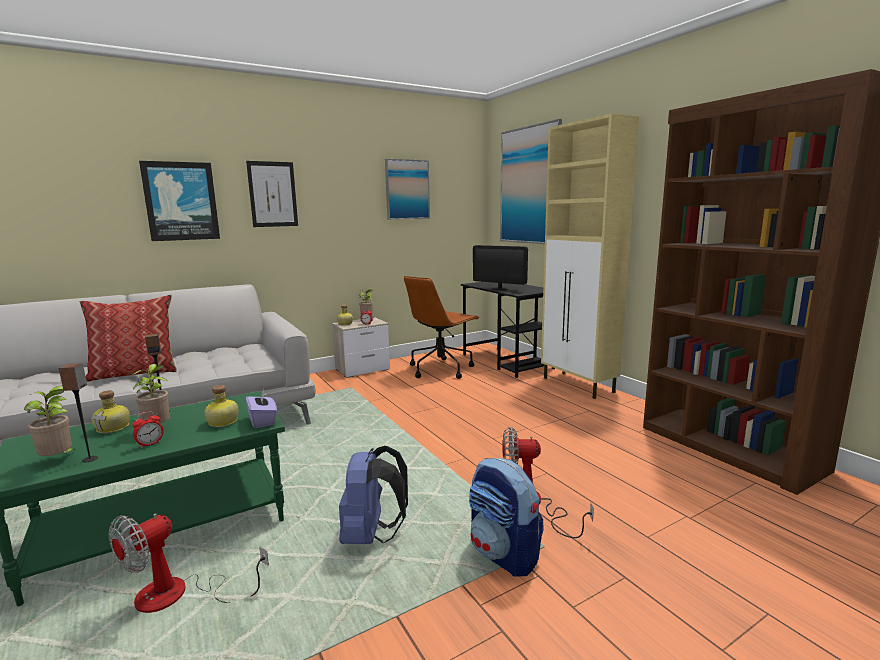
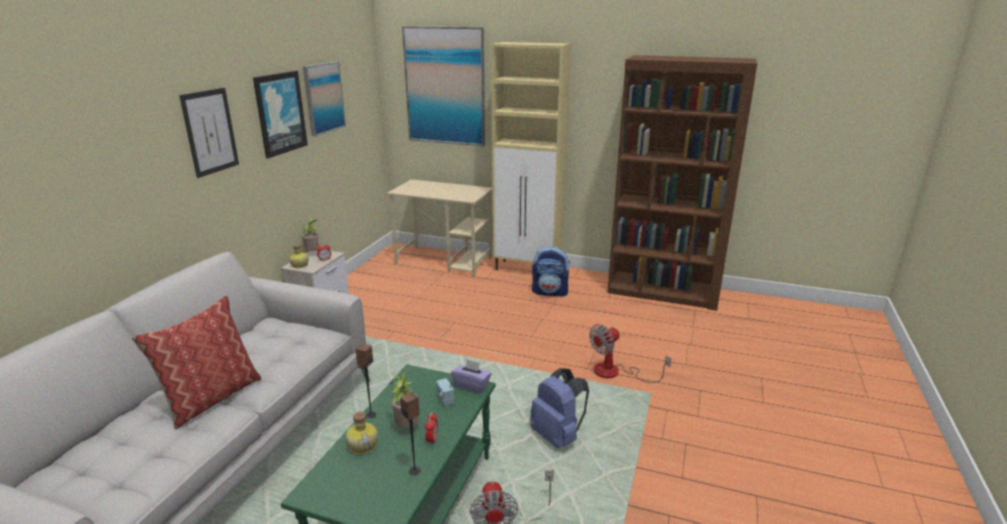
camera: 40 degrees left, 10 degrees up
(59, 459) = (389, 484): potted plant -> none
(181, 201) = (118, 165): picture -> picture (280, 113)
(223, 422) = (445, 400): bottle -> radio
(441, 369) = (398, 285): brown office chair -> none
(500, 289) = (440, 194): monitor -> none
(504, 554) = (639, 407): backpack -> backpack (550, 292)
(507, 361) = (444, 261): black desk -> beige desk

